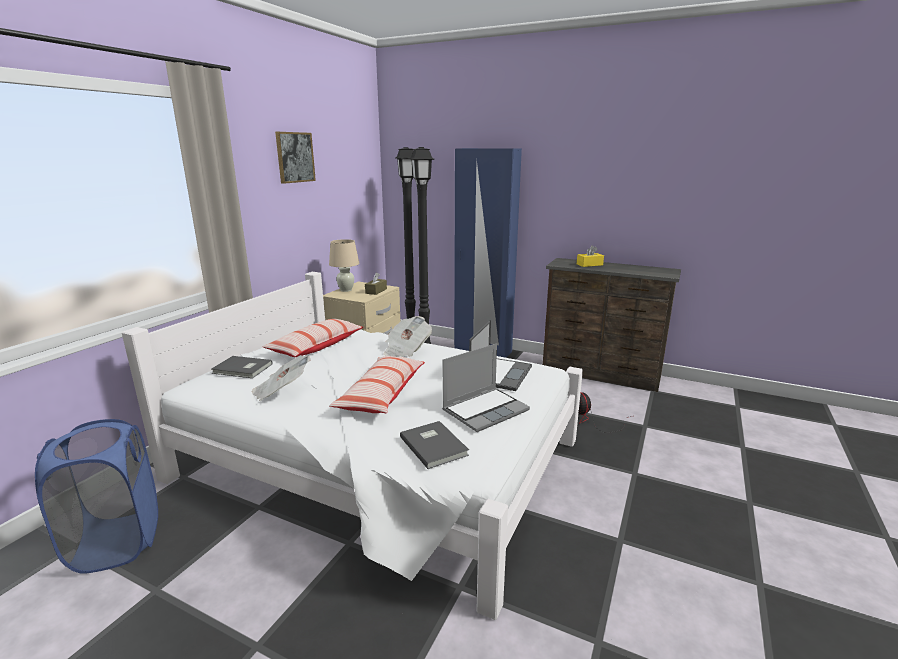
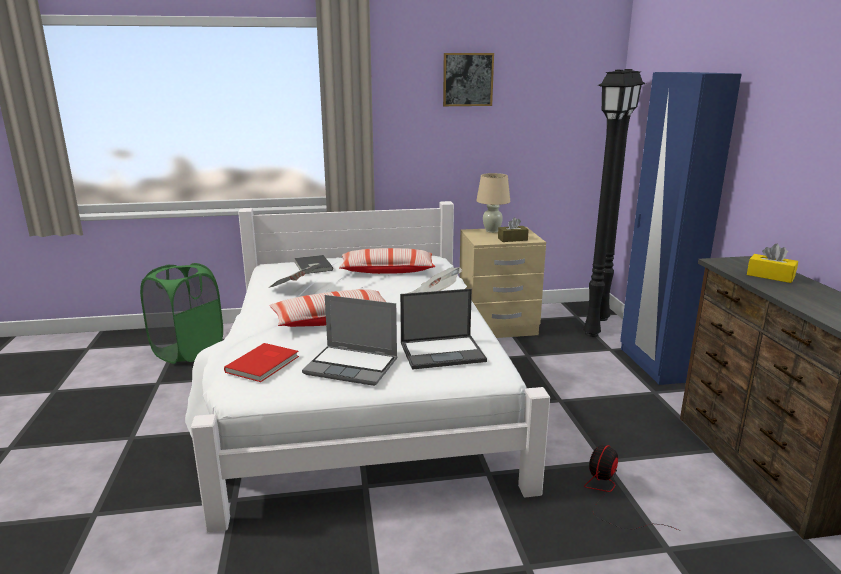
camera: 55 degrees right, 0 degrees up
(117, 542) = (188, 351): blue laundry basket -> green laundry basket
(434, 445) = (264, 364): grey book -> red book

